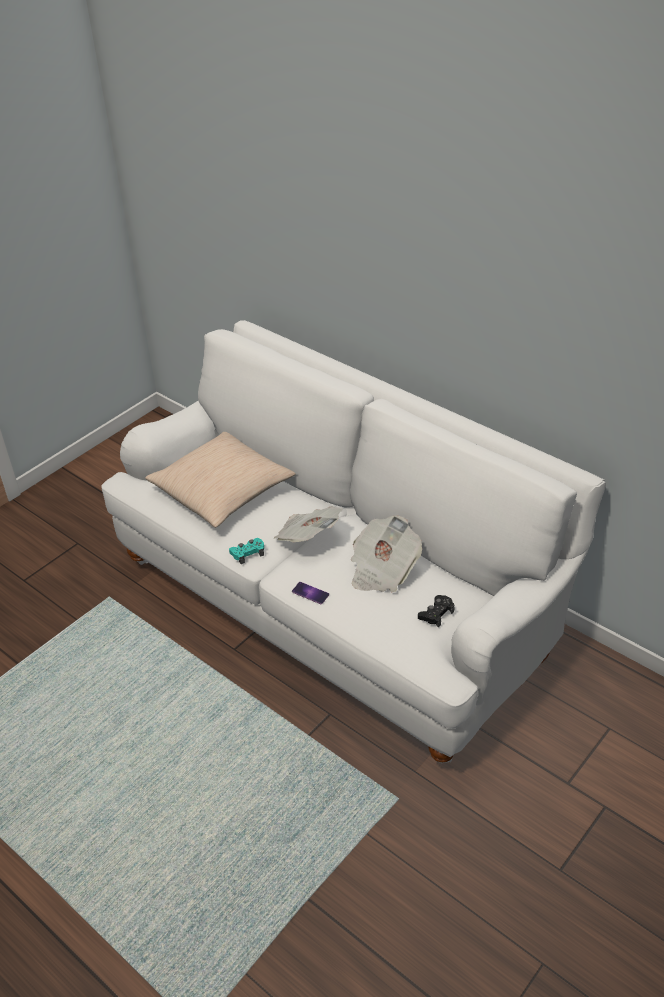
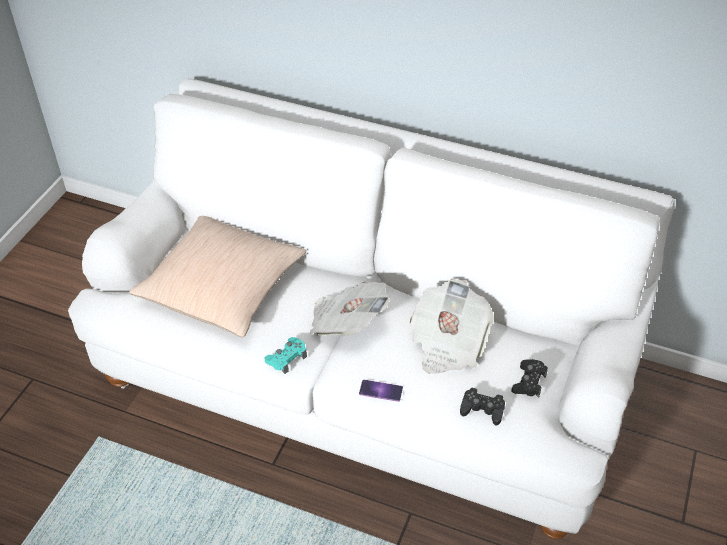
camera: 20 degrees left, 5 degrees up
(386, 625) = (482, 409): none -> black game controller

